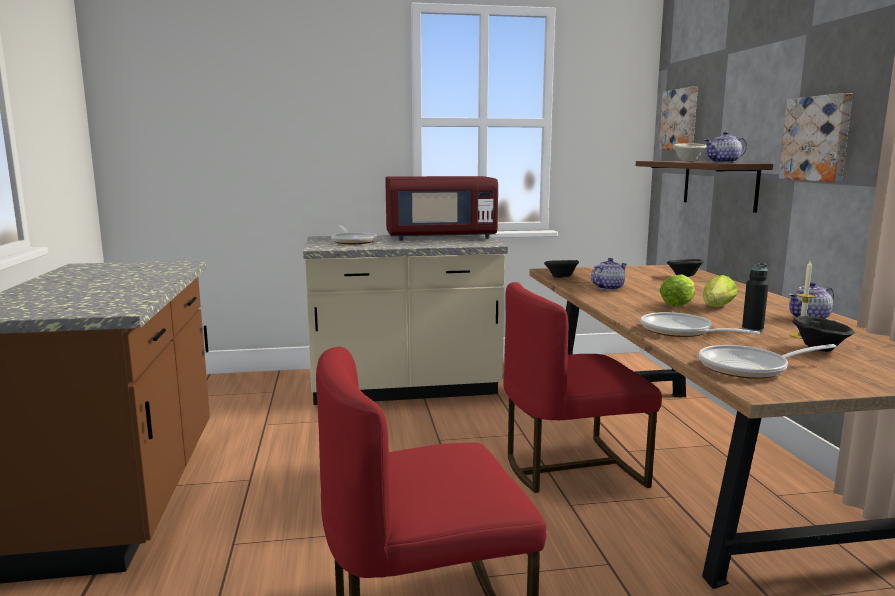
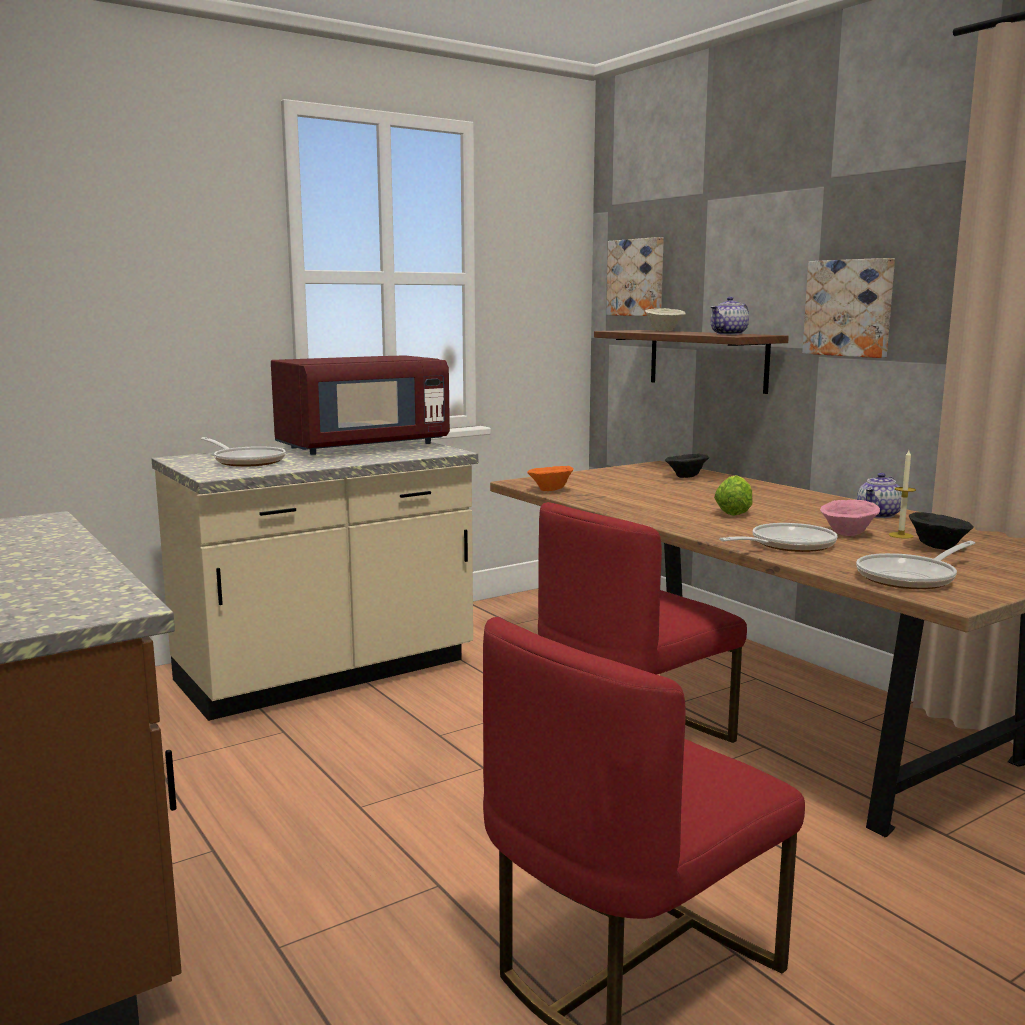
camera: 25 degrees left, 0 degrees up
(560, 278) = (550, 491): black bowl -> orange bowl
(608, 288) = (626, 499): teapot -> none
(681, 332) = (787, 545): frying pan -> frying pan turned 120 degrees clockwise
(716, 308) = (777, 512): lettuce -> none
(752, 329) = (848, 534): black bottle -> pink bowl

